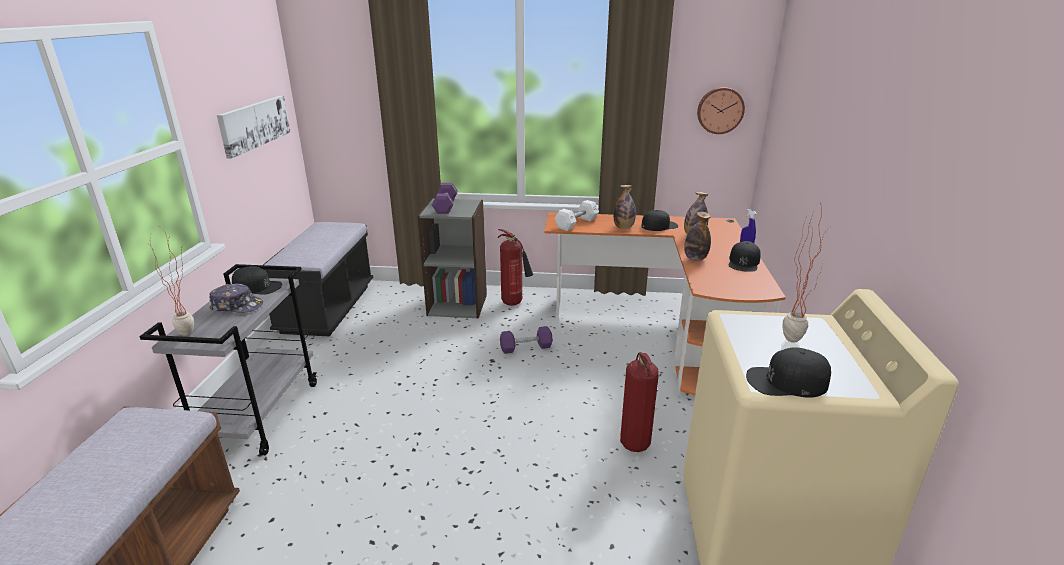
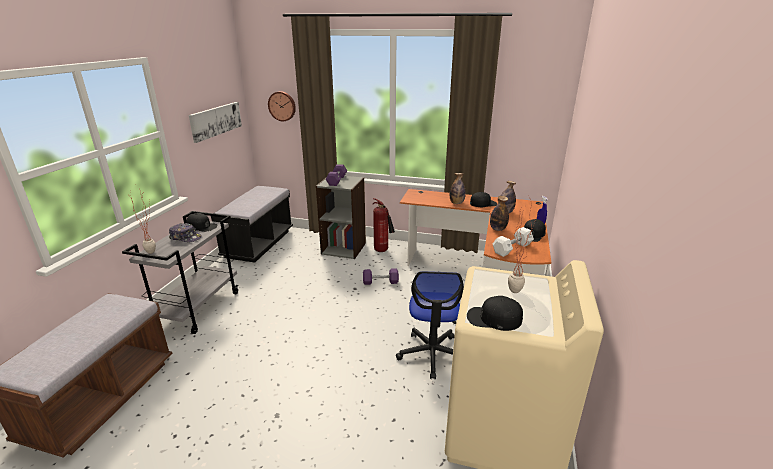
camera: 10 degrees right, 0 degrees up
(576, 223) = (424, 198): white dumbbell -> white dumbbell (512, 248)
(633, 442) = (432, 354): fire extinguisher -> office chair
(720, 110) = (535, 122): wall clock -> wall clock (282, 106)

